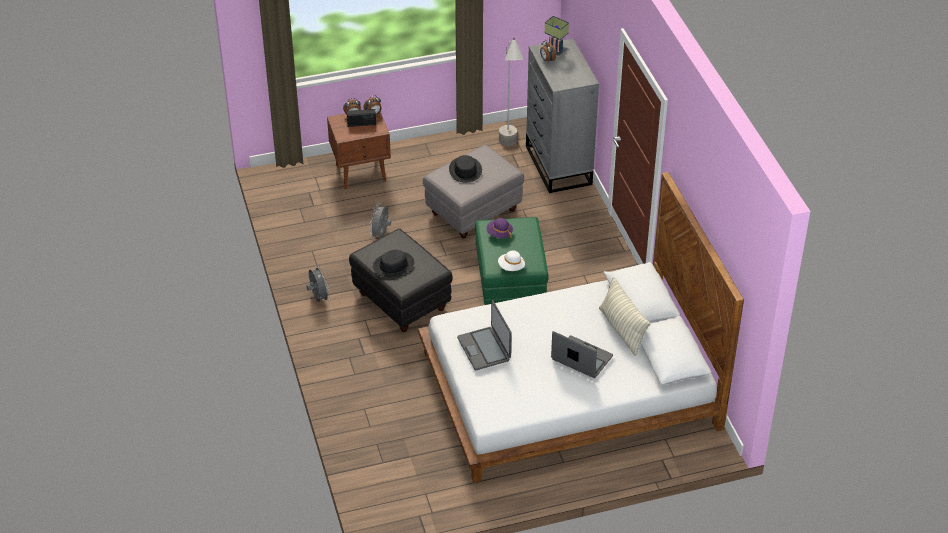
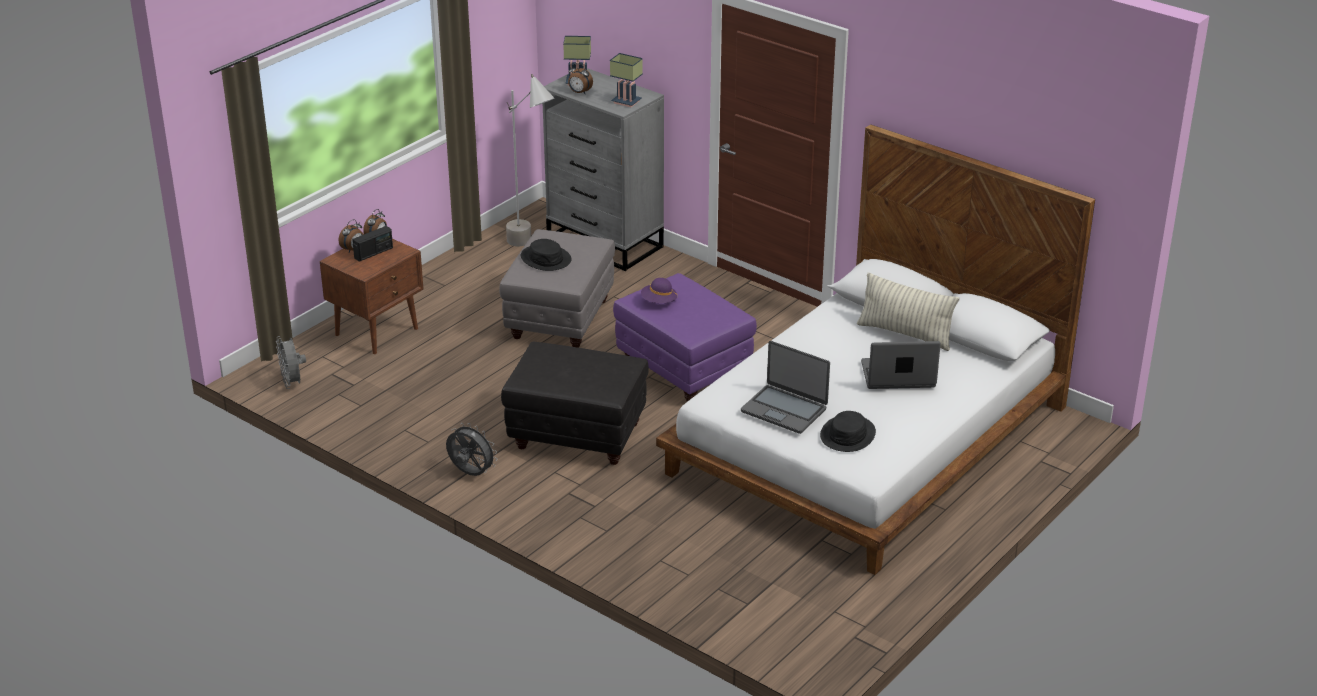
camera: 35 degrees left, 10 degrees down
(380, 235) = (474, 381): grey fan -> grey fan (293, 383)
(393, 265) = (572, 377): black hat -> black hat (848, 435)
(511, 267) = (711, 327): white hat -> none
(511, 284) = (684, 369): green ottoman -> purple ottoman
(569, 80) = (628, 101): none -> table lamp

